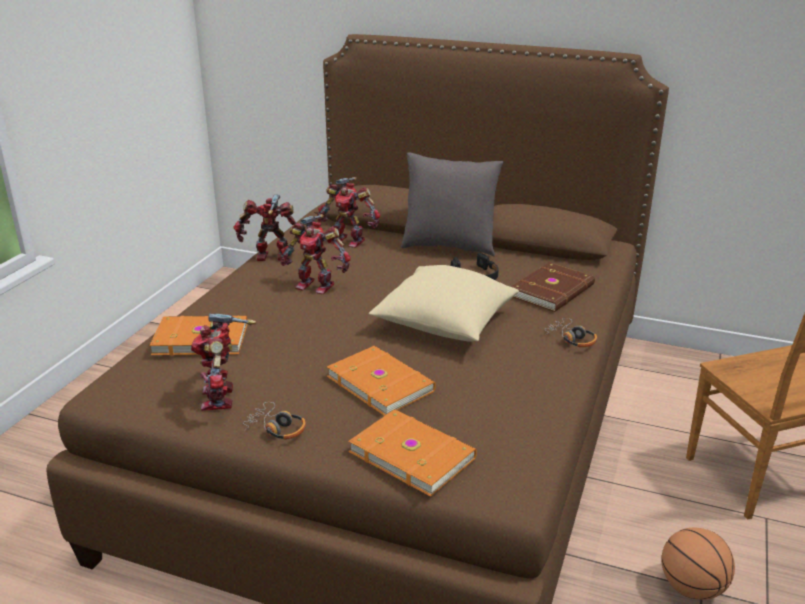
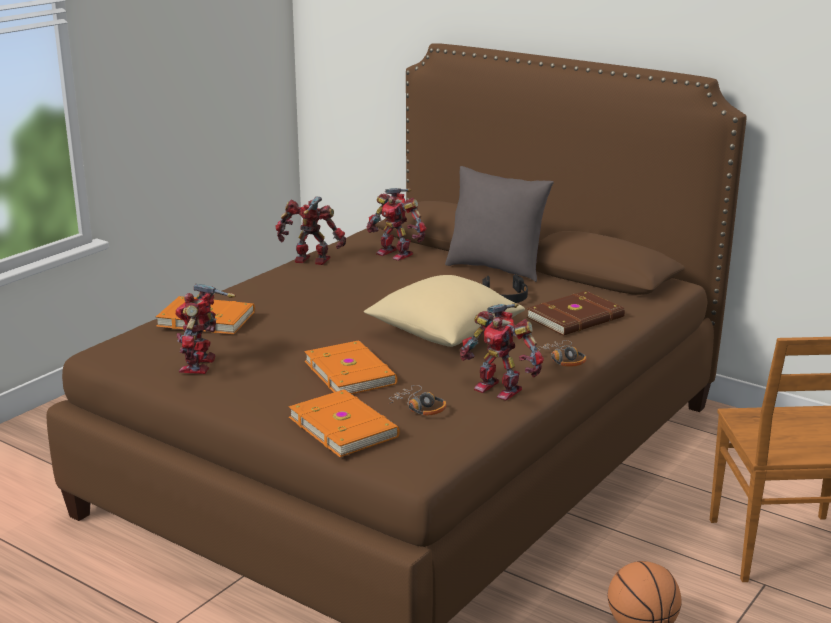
camera: 15 degrees right, 5 degrees down
(276, 428) = (236, 393): headphones -> headphones (418, 408)
(316, 285) = (339, 288): toy robot -> toy robot (499, 388)

